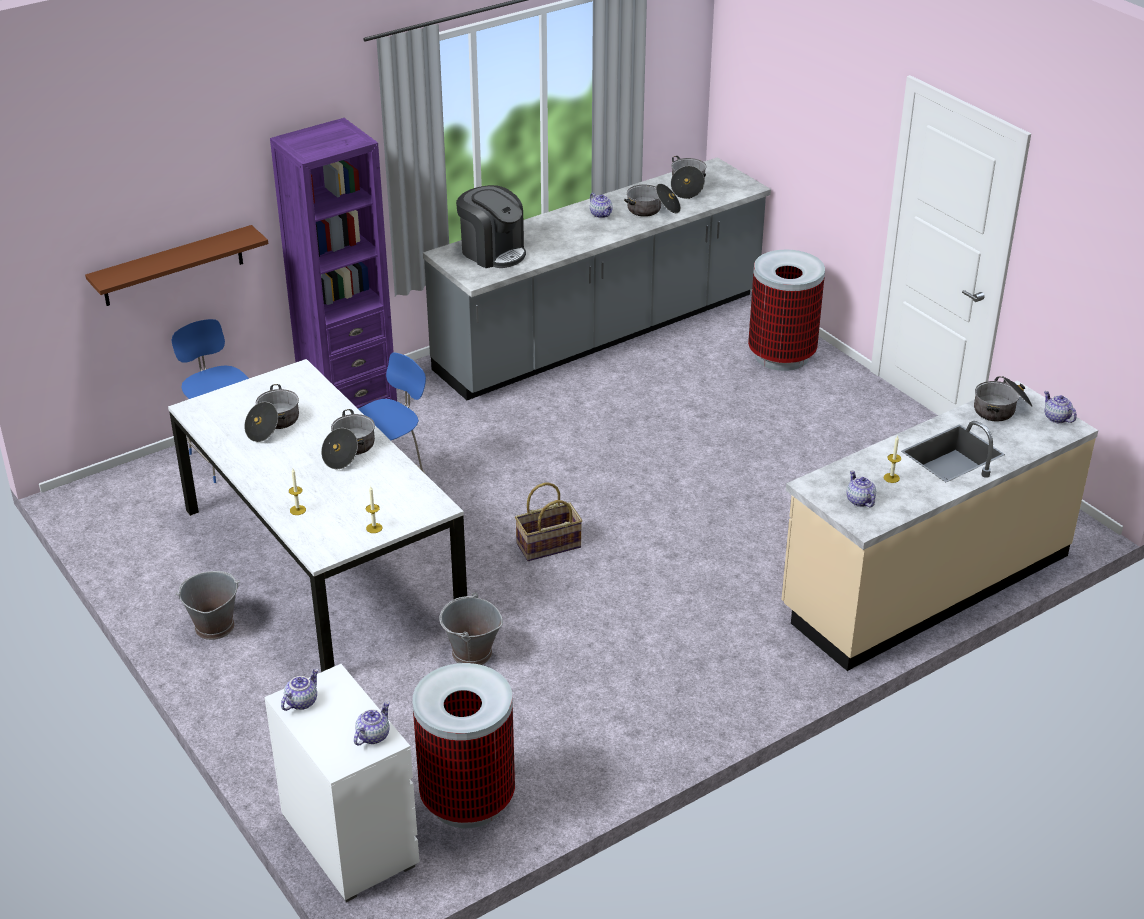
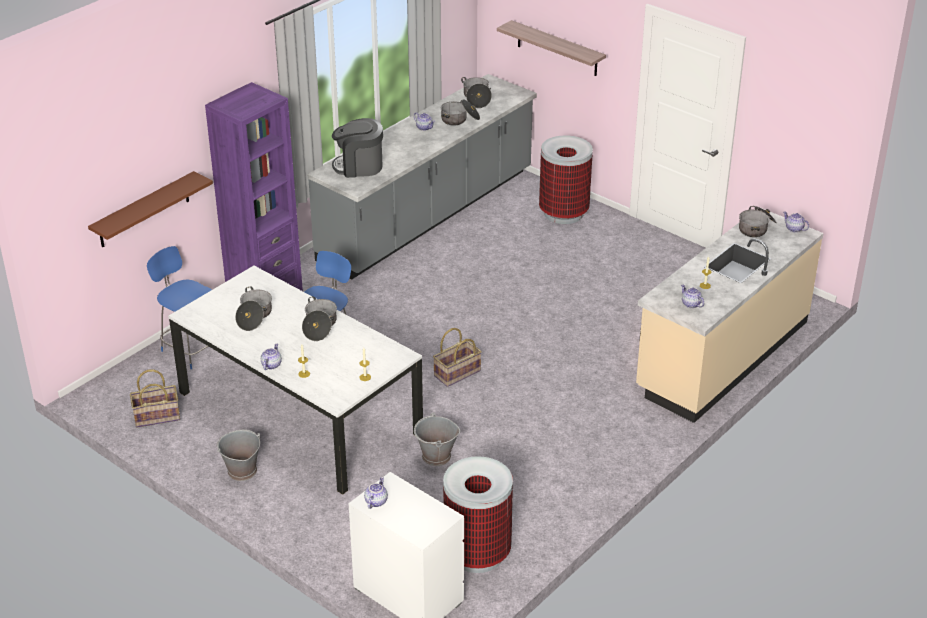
camera: 15 degrees left, 0 degrees up
(144, 536) = (157, 416): none -> basket
(373, 735) = (435, 514): teapot -> teapot (271, 365)
(493, 252) = (359, 166): coffee machine -> coffee machine turned 150 degrees clockwise
(798, 130) = (557, 48): none -> shelf

